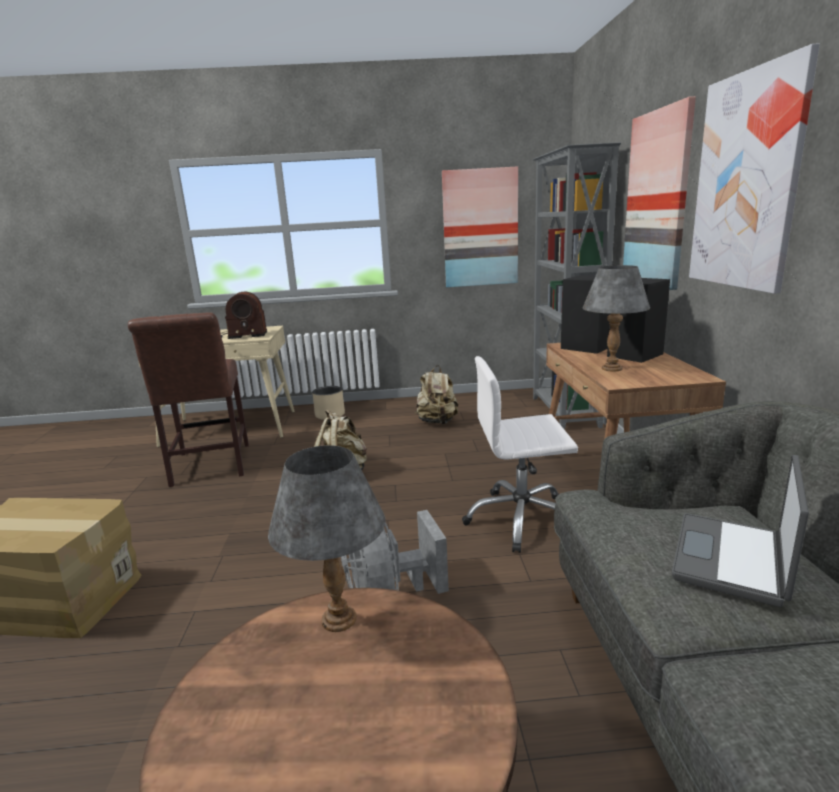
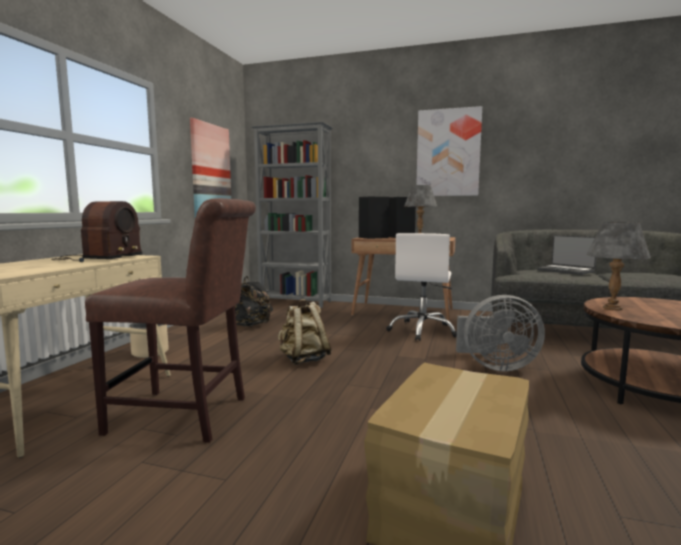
camera: 70 degrees left, 10 degrees down
(437, 422) = (251, 325): beige backpack -> black backpack
(657, 200) = (373, 160): picture -> none

